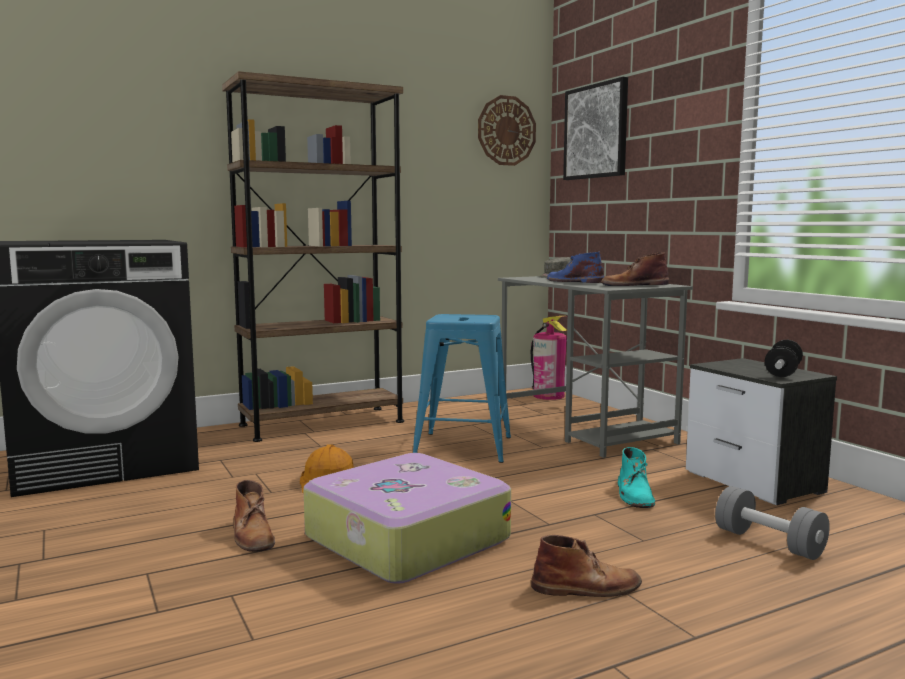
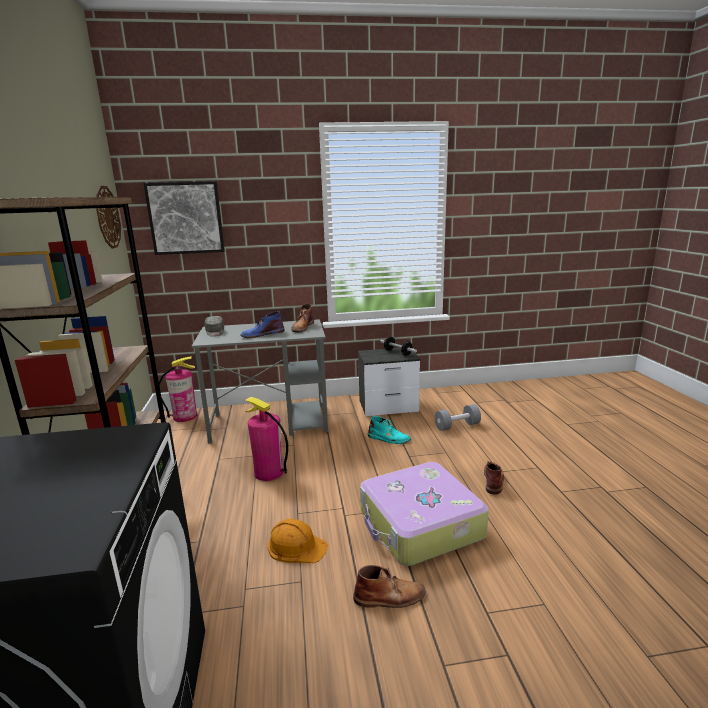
camera: 70 degrees left, 10 degrees up
(464, 447) = (268, 472): blue stool -> fire extinguisher

